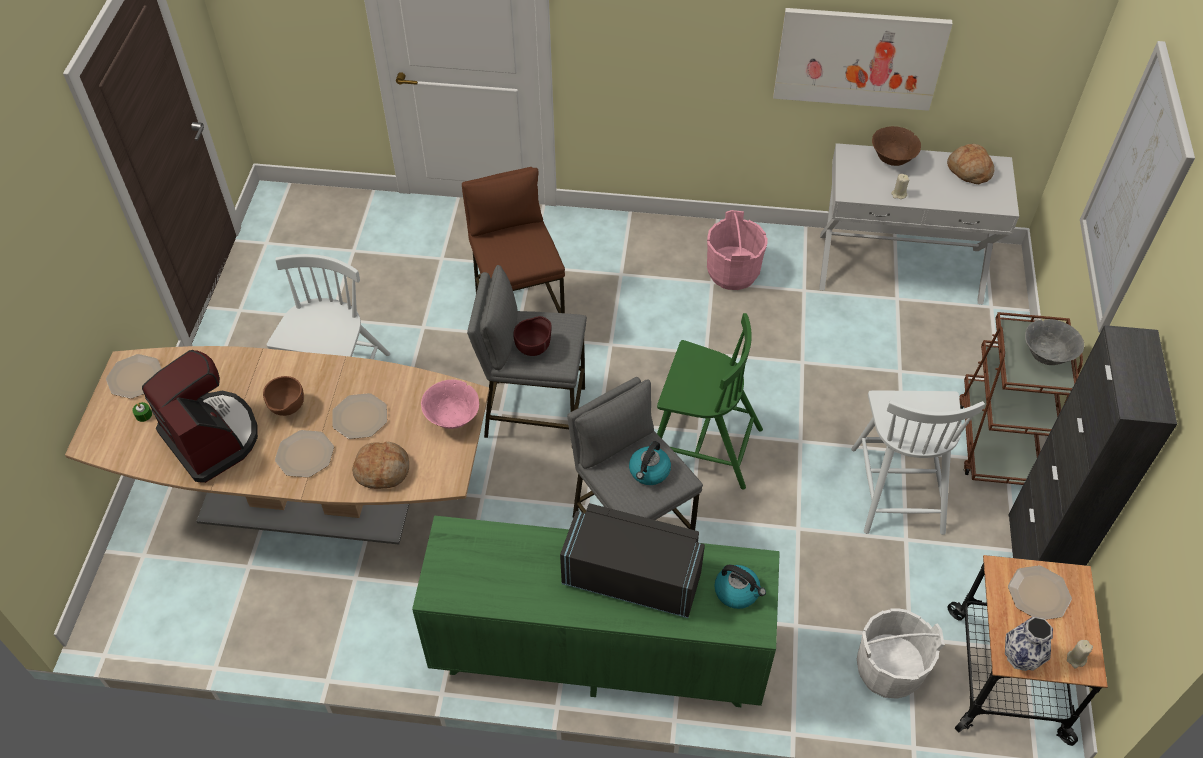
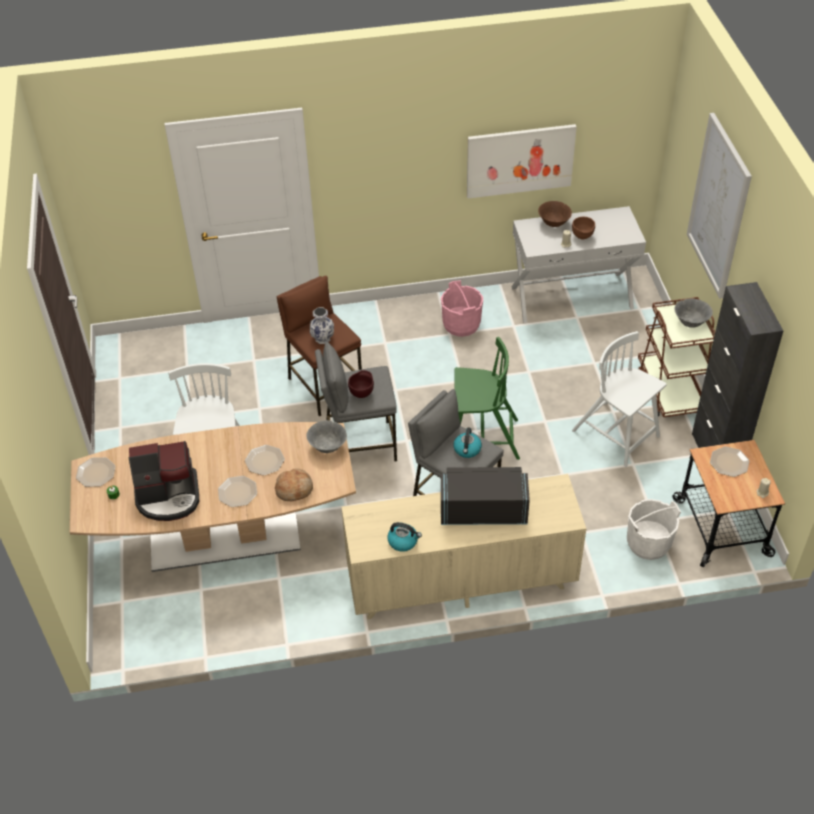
camera: 15 degrees left, 5 degrees down
(212, 437) = (168, 497): coffee machine -> coffee machine turned 135 degrees clockwise
(287, 410) = (213, 468): brown bowl -> brown bowl (582, 237)
(452, 418) = (327, 447): pink bowl -> grey bowl
(598, 652) = (460, 580): green dresser -> beige dresser
(737, 592) = (551, 502): kettle -> kettle (403, 541)
(897, 488) = (617, 434): white chair -> white chair turned 150 degrees clockwise
(969, 170) = (605, 220): bread -> none
(1019, 657) = (729, 500): vase -> vase (322, 338)

